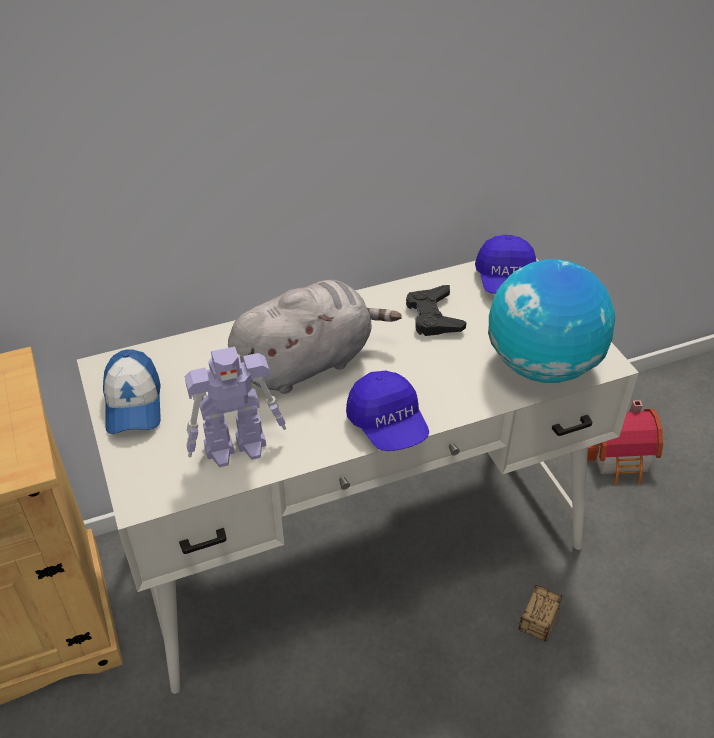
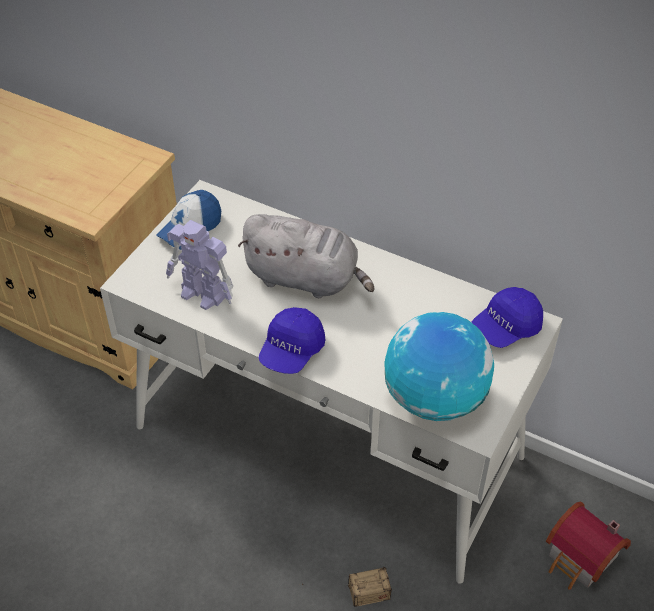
camera: 50 degrees right, 5 degrees up
(433, 316) = (420, 312): black game controller -> none

